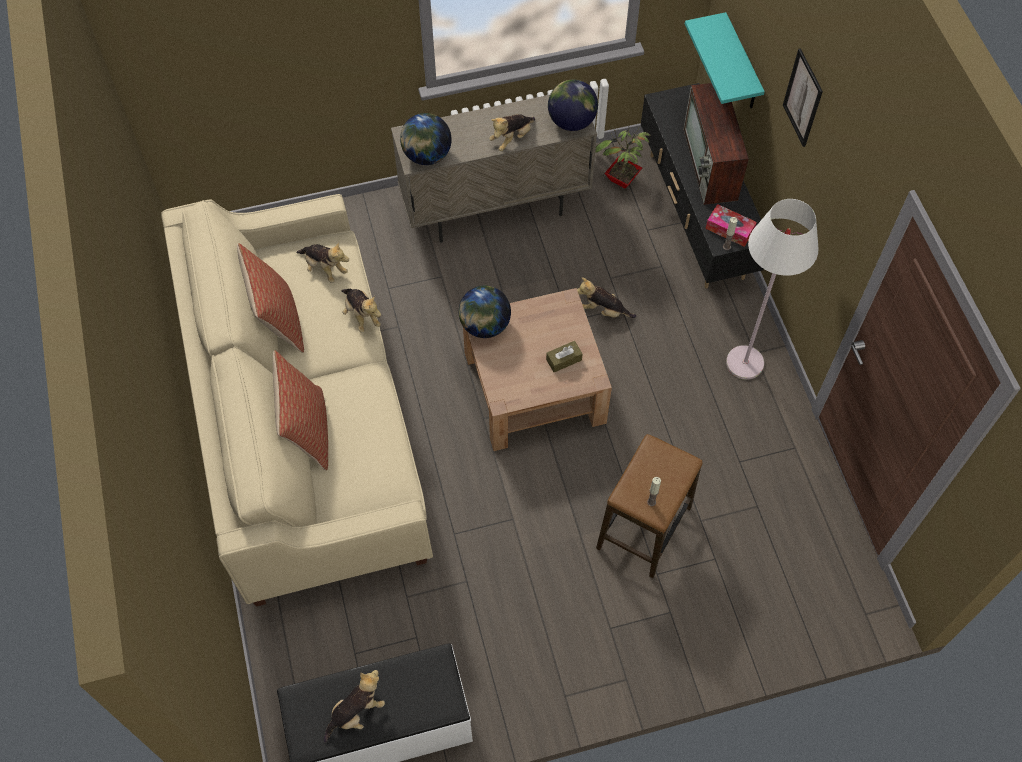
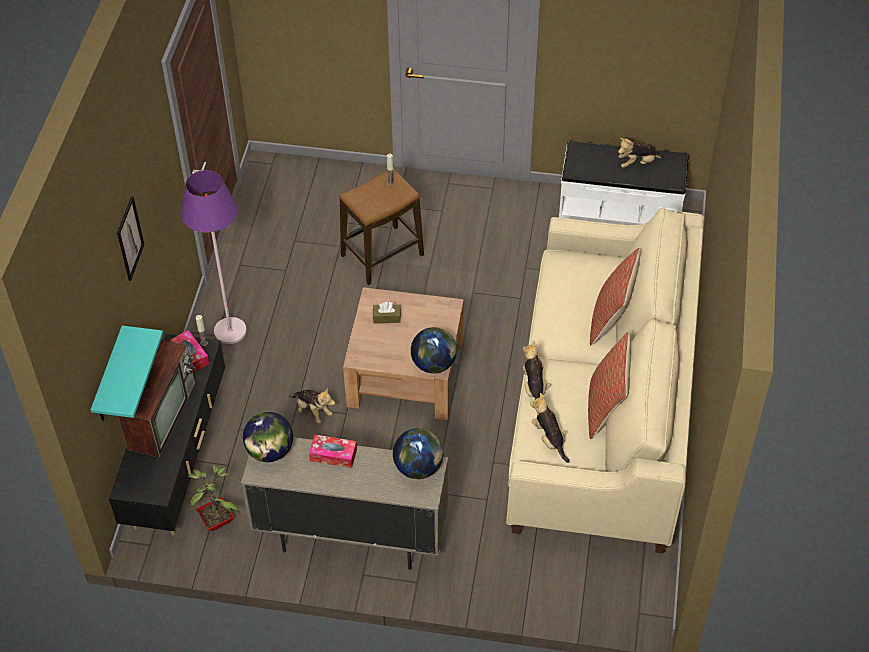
camera: 155 degrees left, 10 degrees down
(512, 138) = (333, 455): plush toy -> tissue box
(745, 363) = (230, 331): white floor lamp -> purple floor lamp

